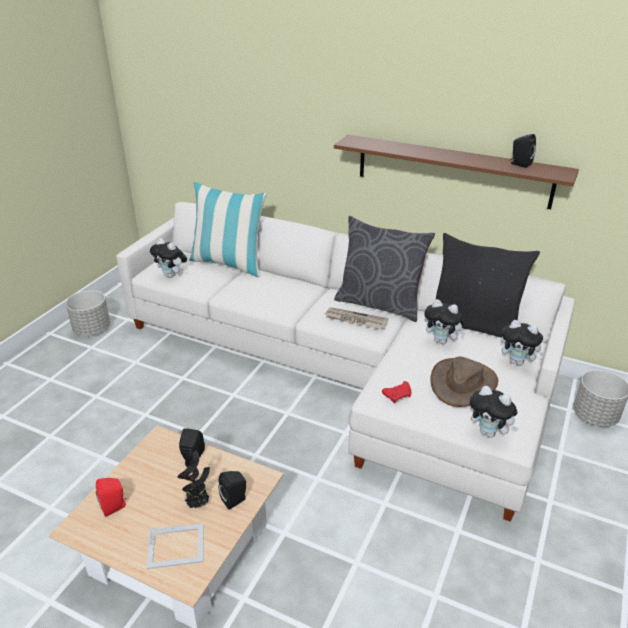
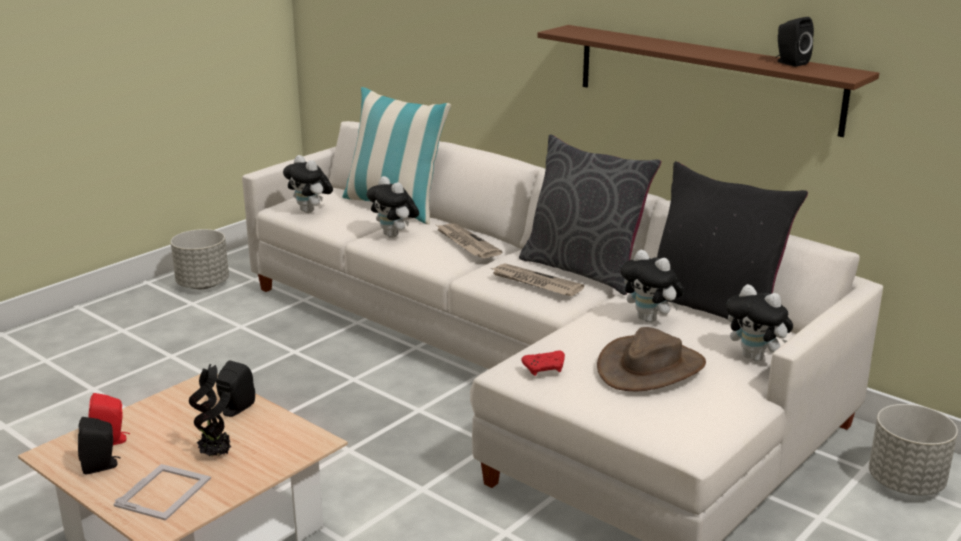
camera: 15 degrees right, 10 degrees down
(176, 546) = (164, 491): picture frame -> picture frame turned 75 degrees counterclockwise
(235, 500) = (266, 458): black speaker -> black speaker (101, 466)
(293, 291) = (466, 243): none -> newspaper
(489, 433) = (658, 428): plush toy -> plush toy (394, 236)

